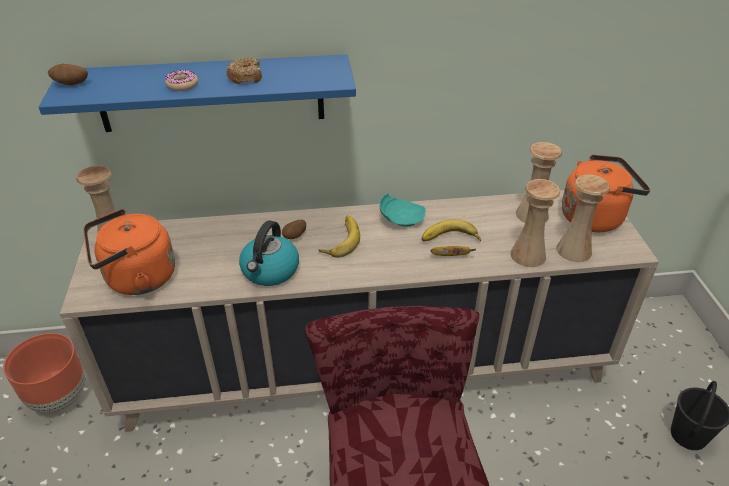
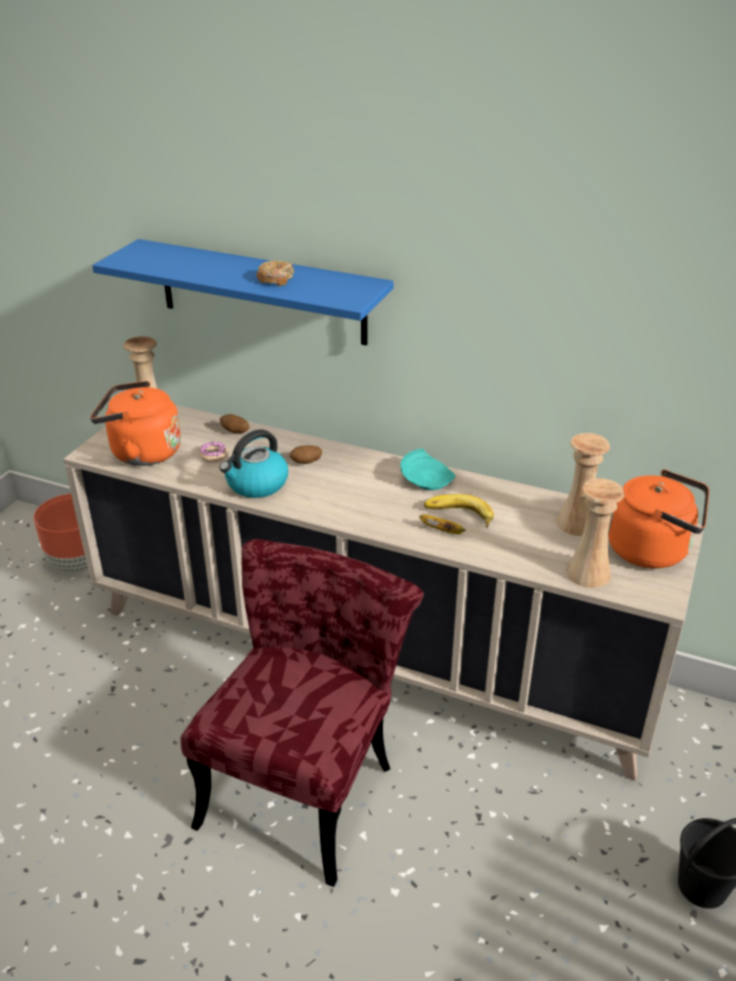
camera: 30 degrees right, 5 degrees down
(71, 84) = (132, 253): potato -> potato (235, 432)
(182, 85) = (216, 273): donut -> donut (214, 456)
(339, 239) = (346, 479): banana -> none
(528, 255) = (529, 559): beige vase -> none

